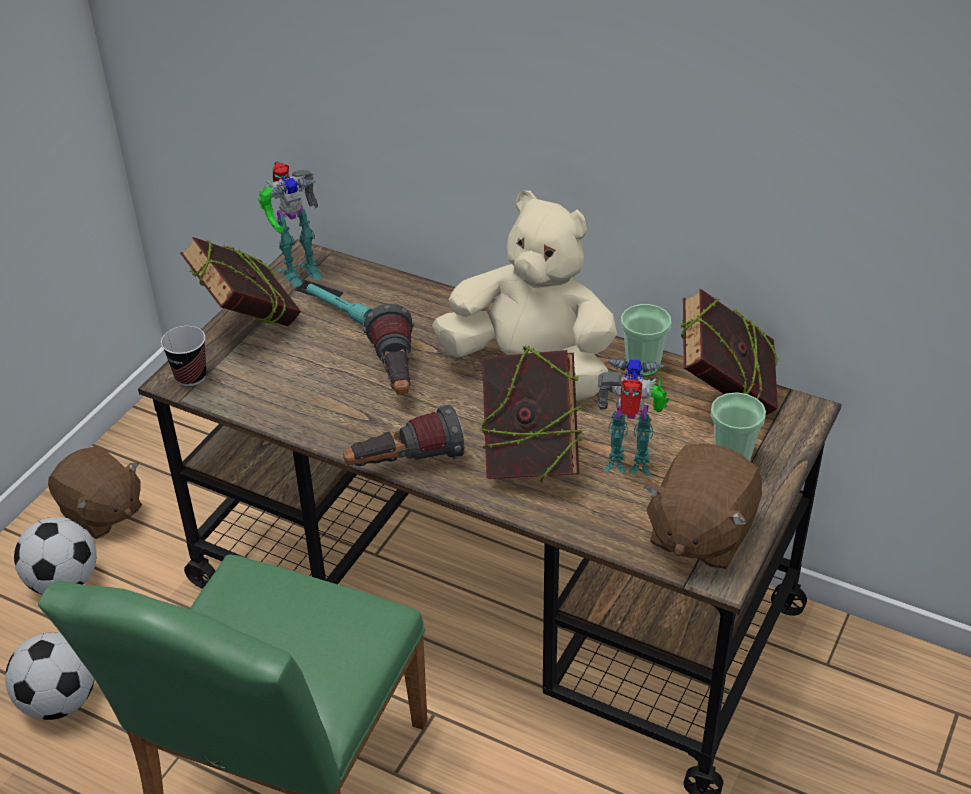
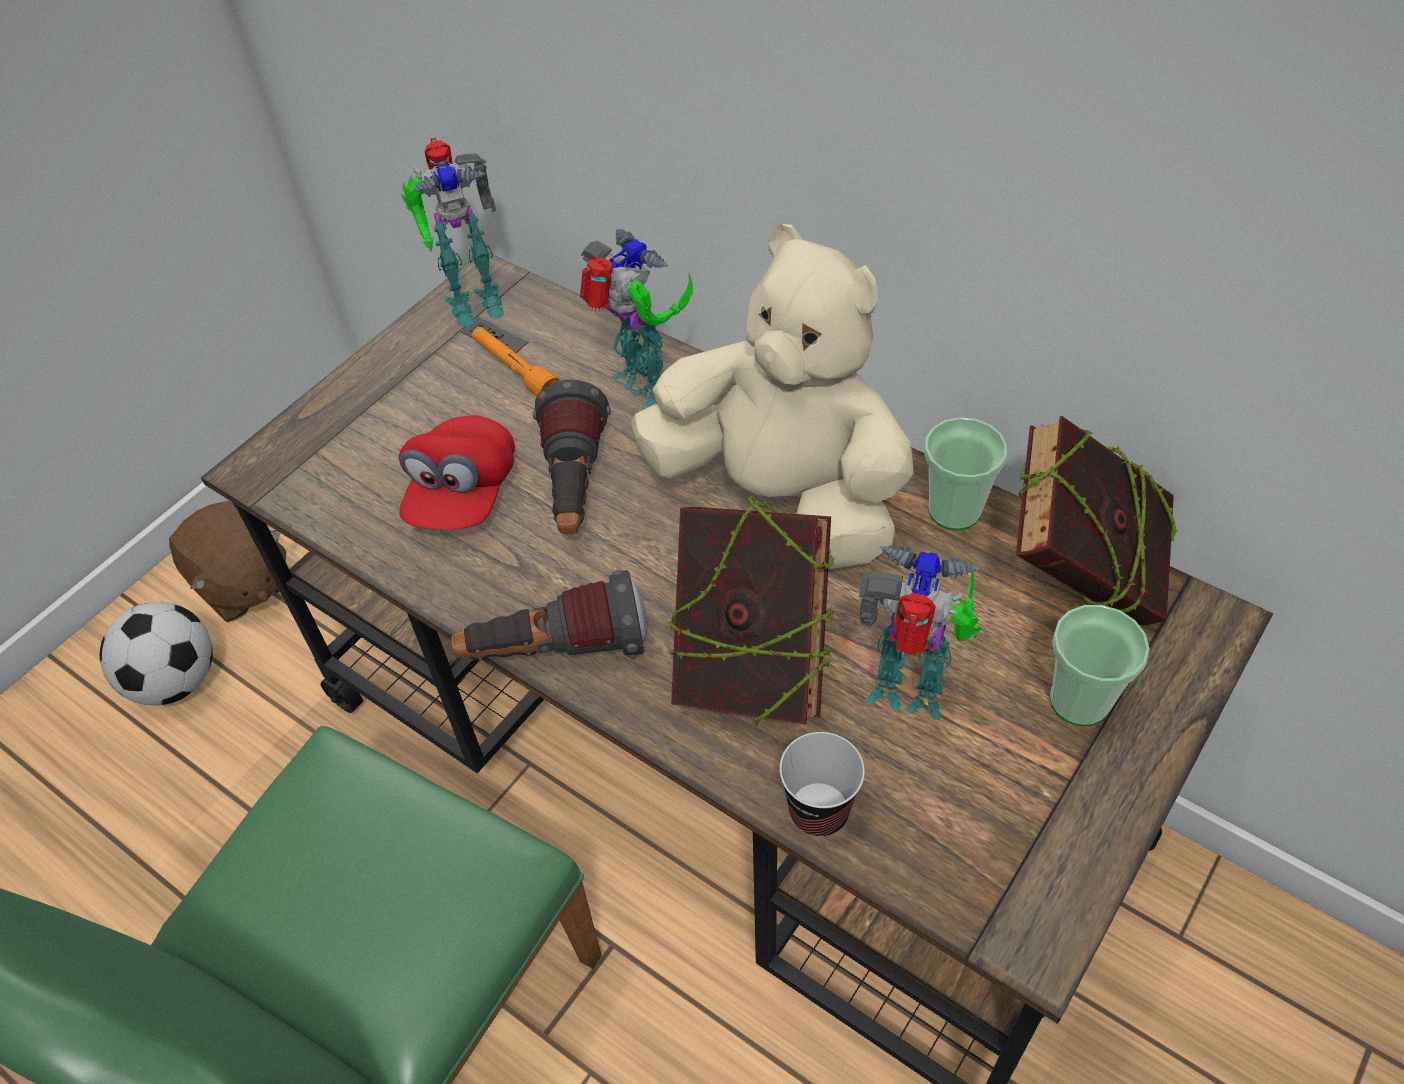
camera: 10 degrees right, 10 degrees up
(59, 701) = (132, 860): football -> none
(190, 376) = (279, 464): cup -> cup (819, 811)
(248, 325) = (381, 385): book -> none
(322, 383) = (463, 494): none -> red cap
(339, 310) = (515, 371): turquoise flashlight -> orange flashlight
(428, 312) = (644, 385): none -> toy robot
(700, 533) = (1008, 848): brown plush toy -> none

